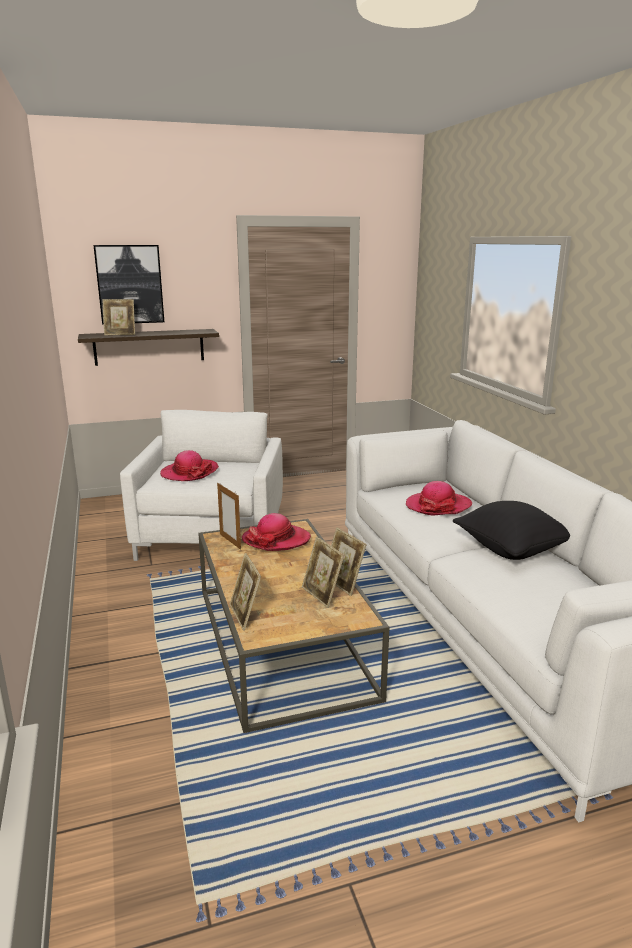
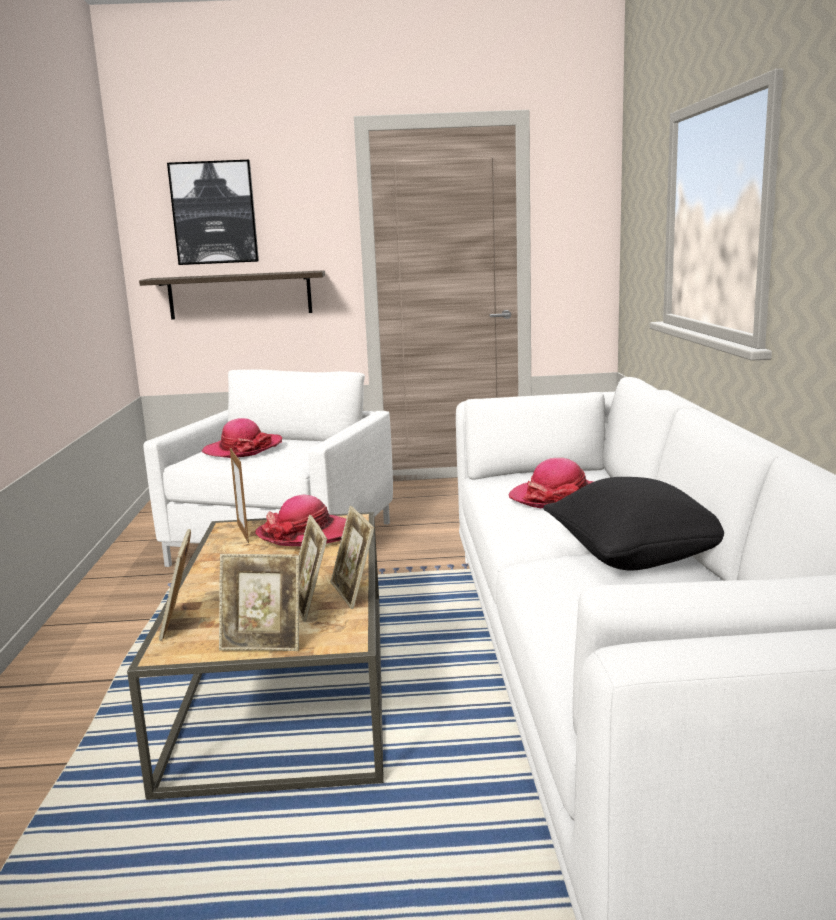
camera: 15 degrees right, 5 degrees down
(120, 334) = (197, 276): picture frame -> picture frame (263, 644)

